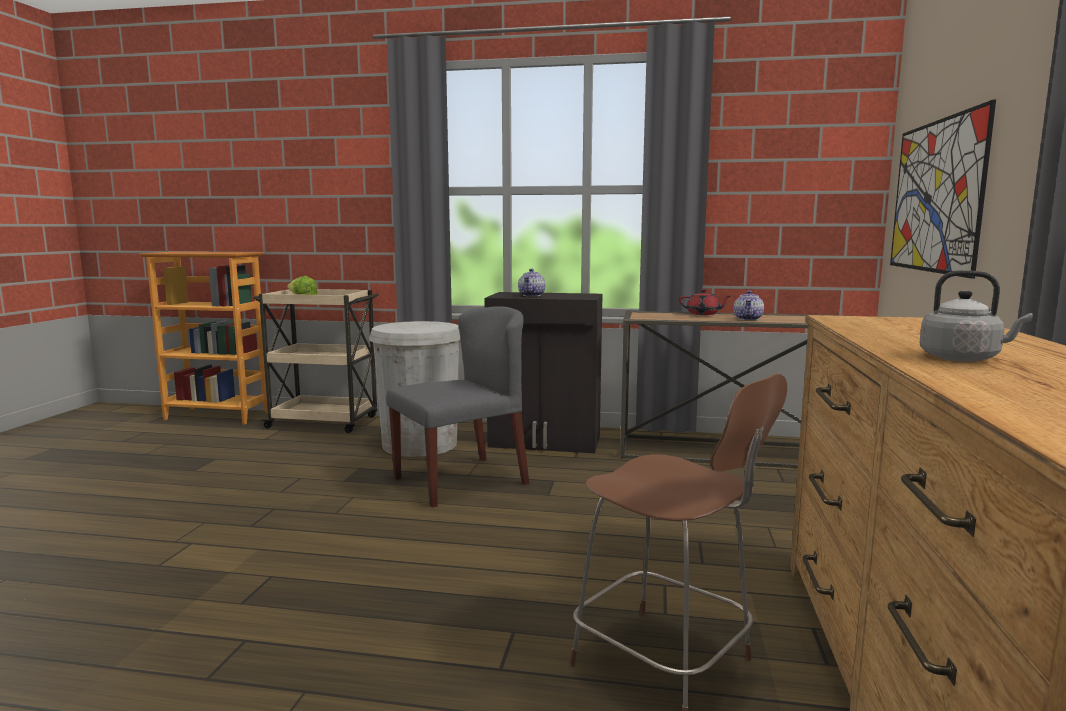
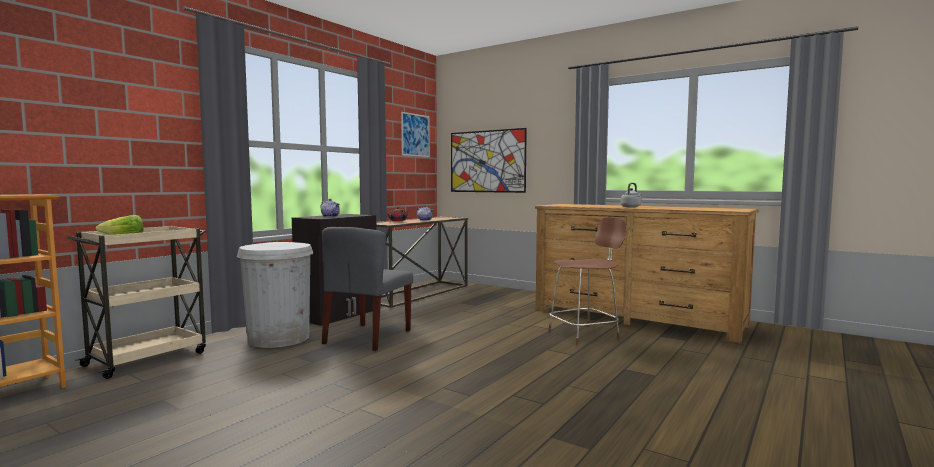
camera: 65 degrees left, 5 degrees down
(461, 480) = (368, 337): grey chair -> grey chair turned 150 degrees counterclockwise
(817, 148) = (415, 135): none -> picture

